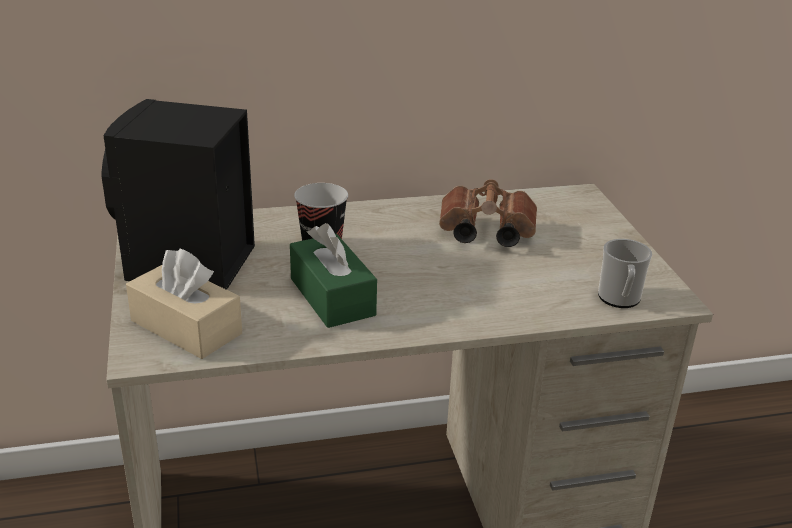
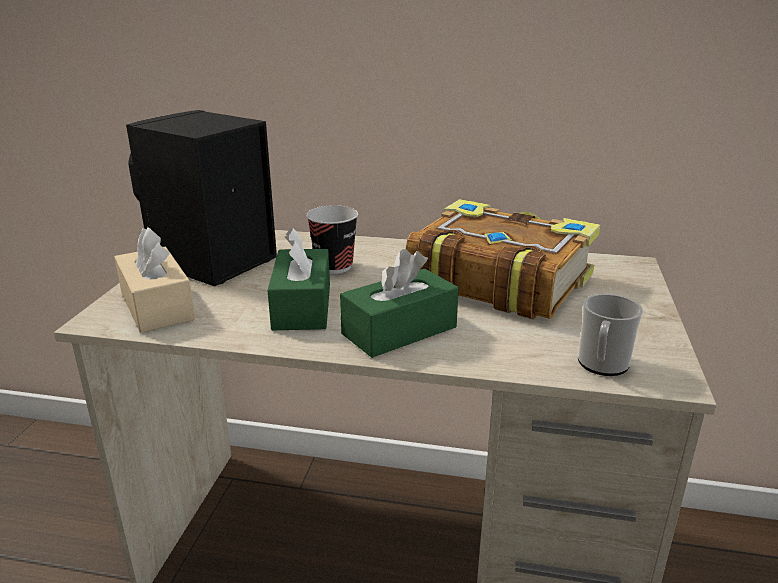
camera: 25 degrees right, 5 degrees down
(441, 303) = (399, 330): none -> green tissue box
(483, 233) = (497, 280): brown binoculars -> book

